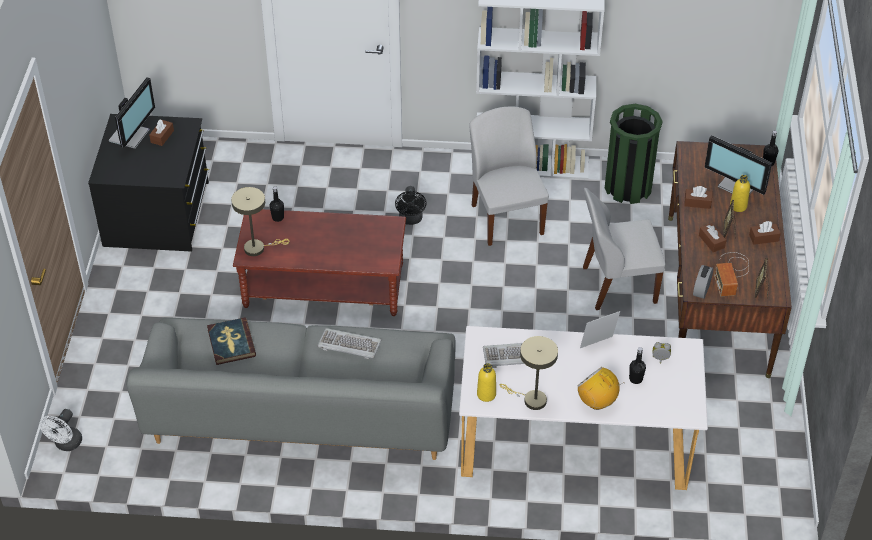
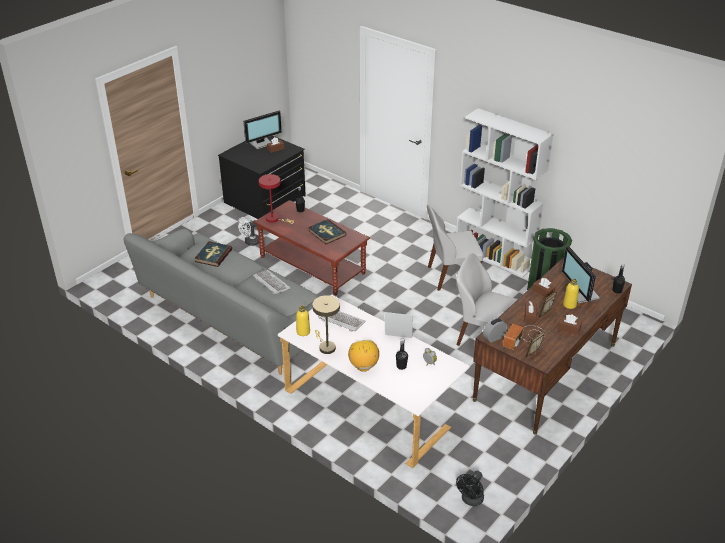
camera: 35 degrees right, 10 degrees down
(66, 444) = (110, 278): white fan -> white fan (250, 242)
(258, 248) = (274, 219): beige table lamp -> red table lamp
(347, 236) = (327, 233): none -> book
(411, 220) = (394, 255): black fan -> black fan (471, 500)
(507, 218) = (451, 276): white chair -> white chair turned 120 degrees counterclockwise

